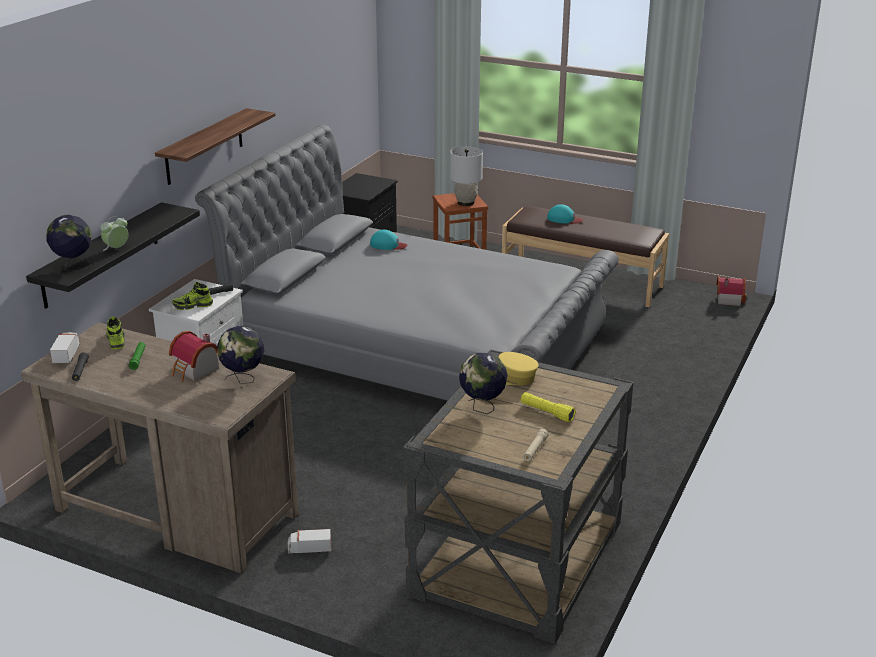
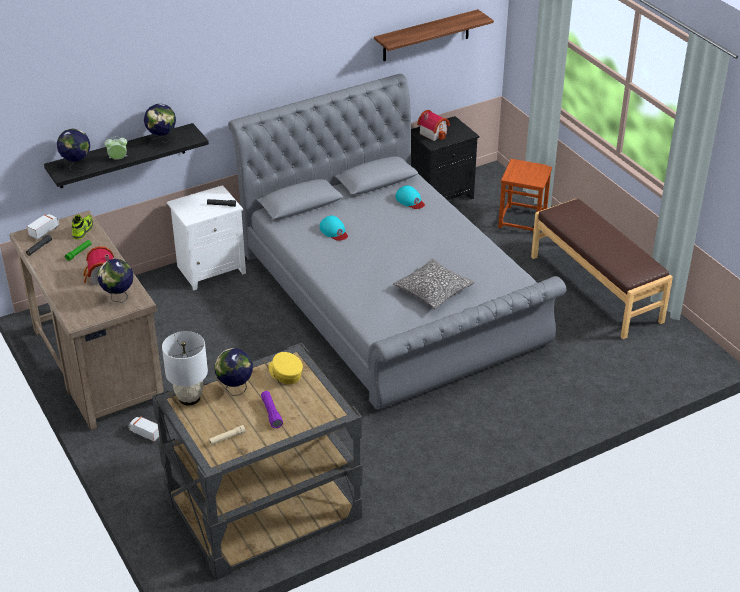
camera: 35 degrees right, 10 degrees up
(147, 222) = (162, 140): none -> globe
(193, 305) = (196, 210): shoe -> none
(204, 147) = (249, 83): shelf -> shelf (426, 36)
(465, 203) = (528, 177): white table lamp -> white table lamp (189, 398)
(501, 300) = (433, 291): none -> pillow
(547, 412) = (271, 413): yellow flashlight -> purple flashlight
(564, 219) = (591, 226): turquoise cap -> turquoise cap (334, 231)
(728, 299) = (706, 360): toy house -> toy house (433, 133)

